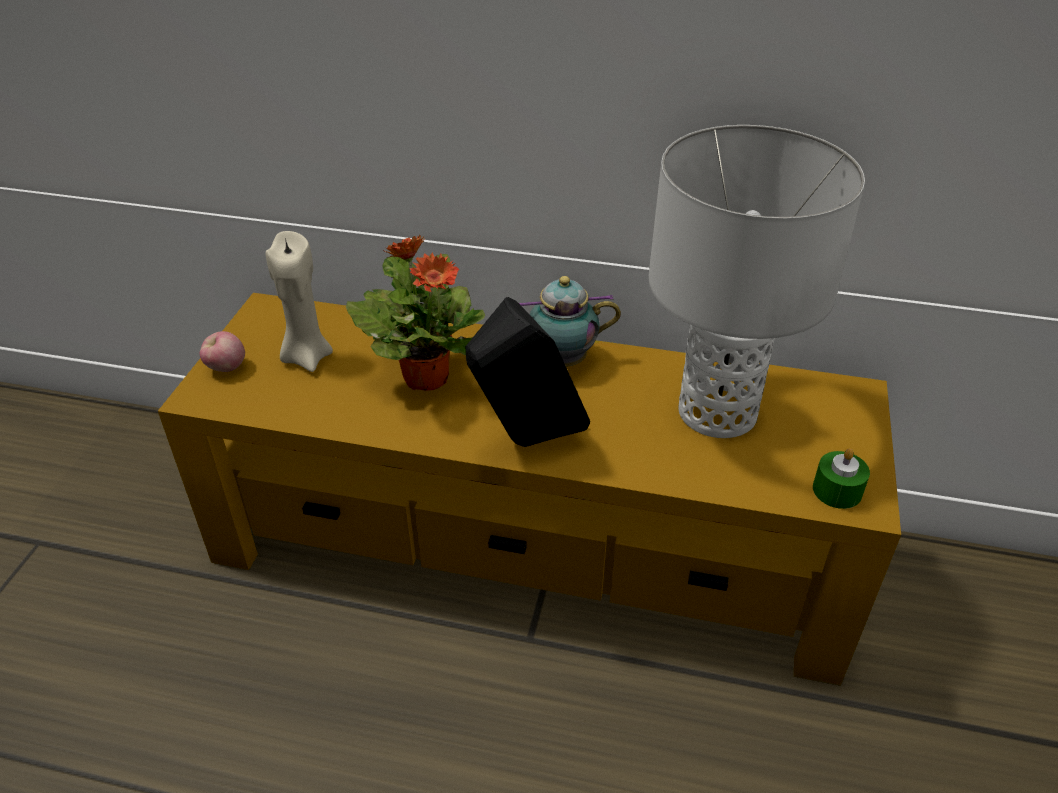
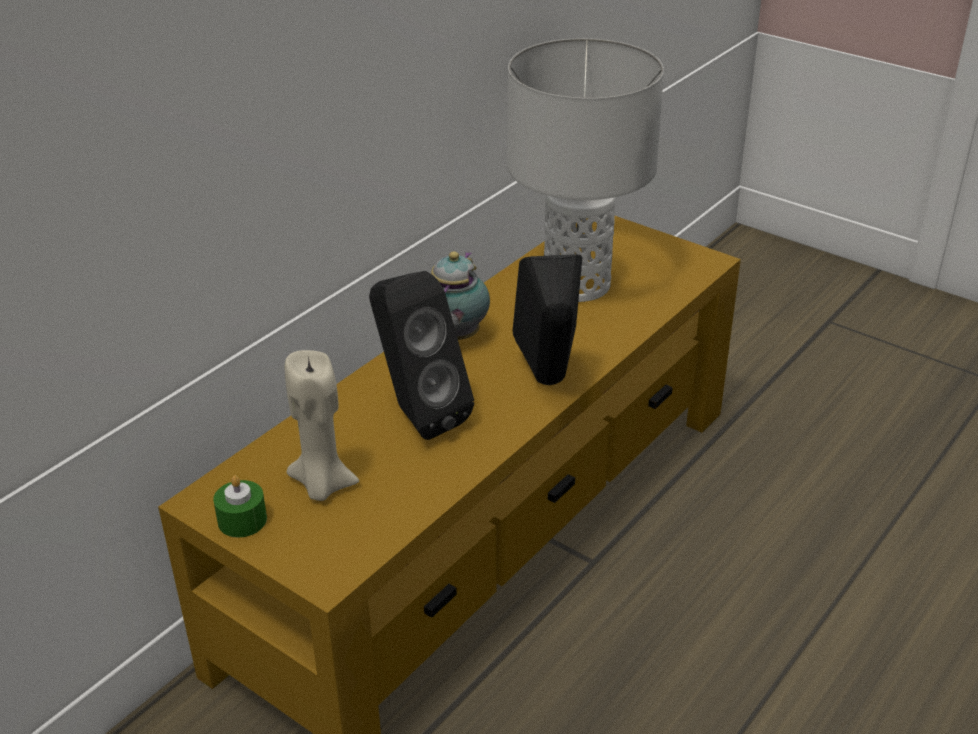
camera: 65 degrees left, 5 degrees down
(226, 368) = (292, 547): apple -> none
(426, 376) = (417, 415): potted plant -> black speaker
(837, 490) = (689, 266): green candle -> green candle (242, 520)

